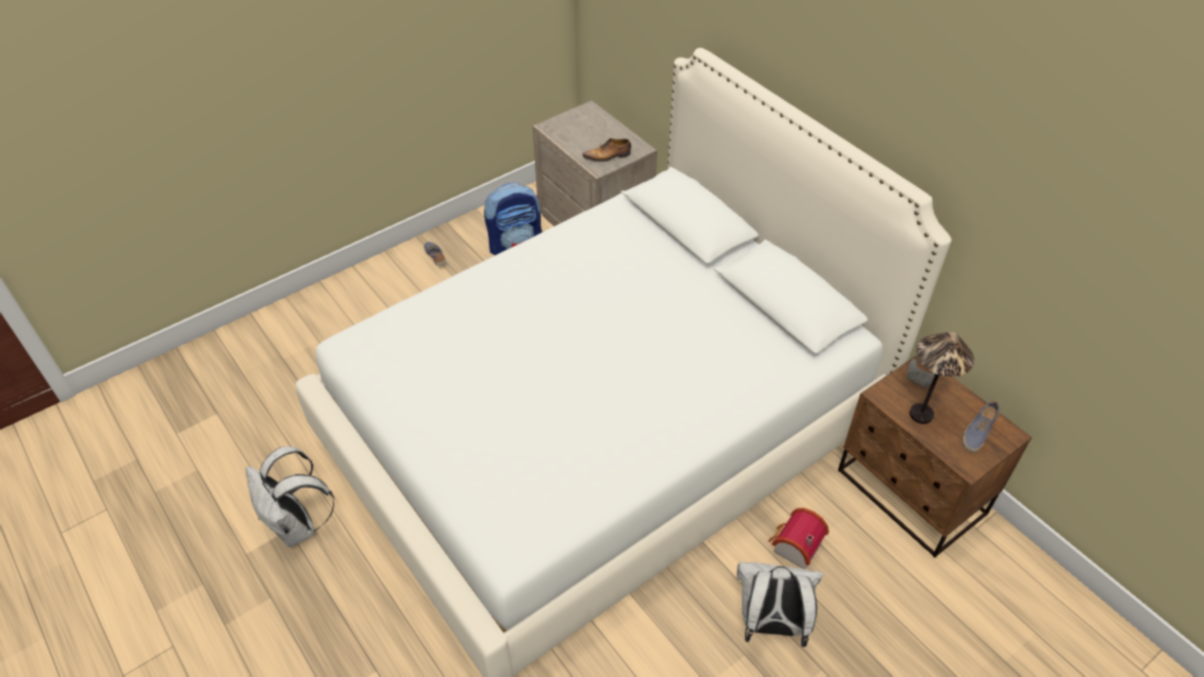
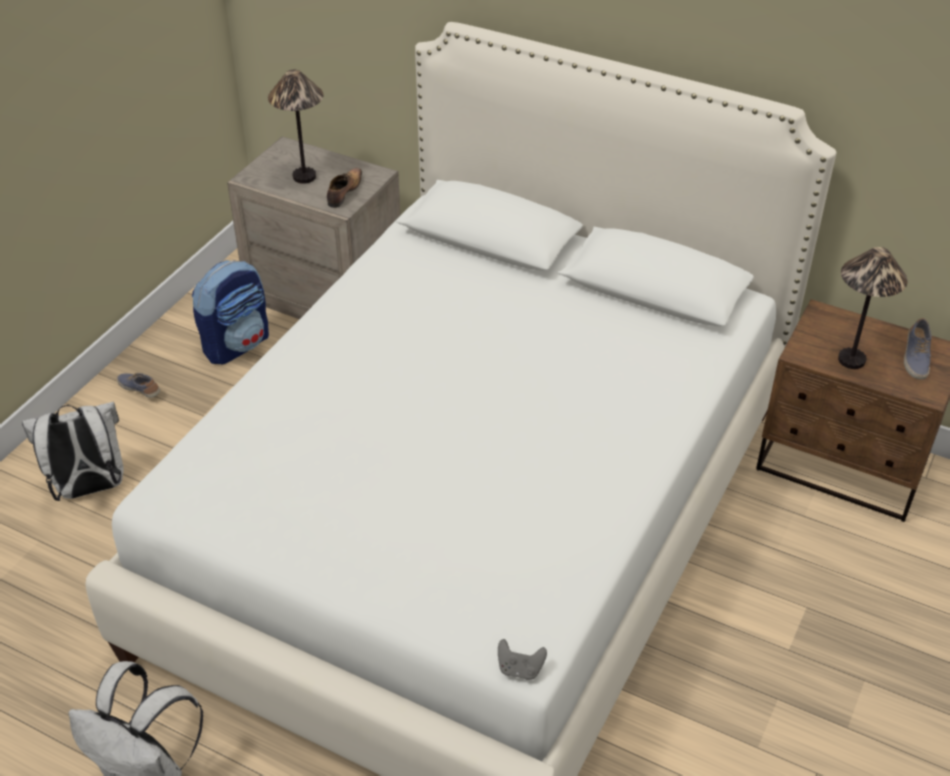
camera: 25 degrees left, 5 degrees down
(587, 136) = (304, 177): none -> table lamp
(608, 156) = (344, 192): shoe -> shoe turned 150 degrees clockwise
(770, 625) = (784, 657): white backpack -> white backpack (89, 488)
(793, 547) = (759, 566): toy house -> none
(919, 380) = (827, 327): grey game controller -> grey game controller (520, 669)

